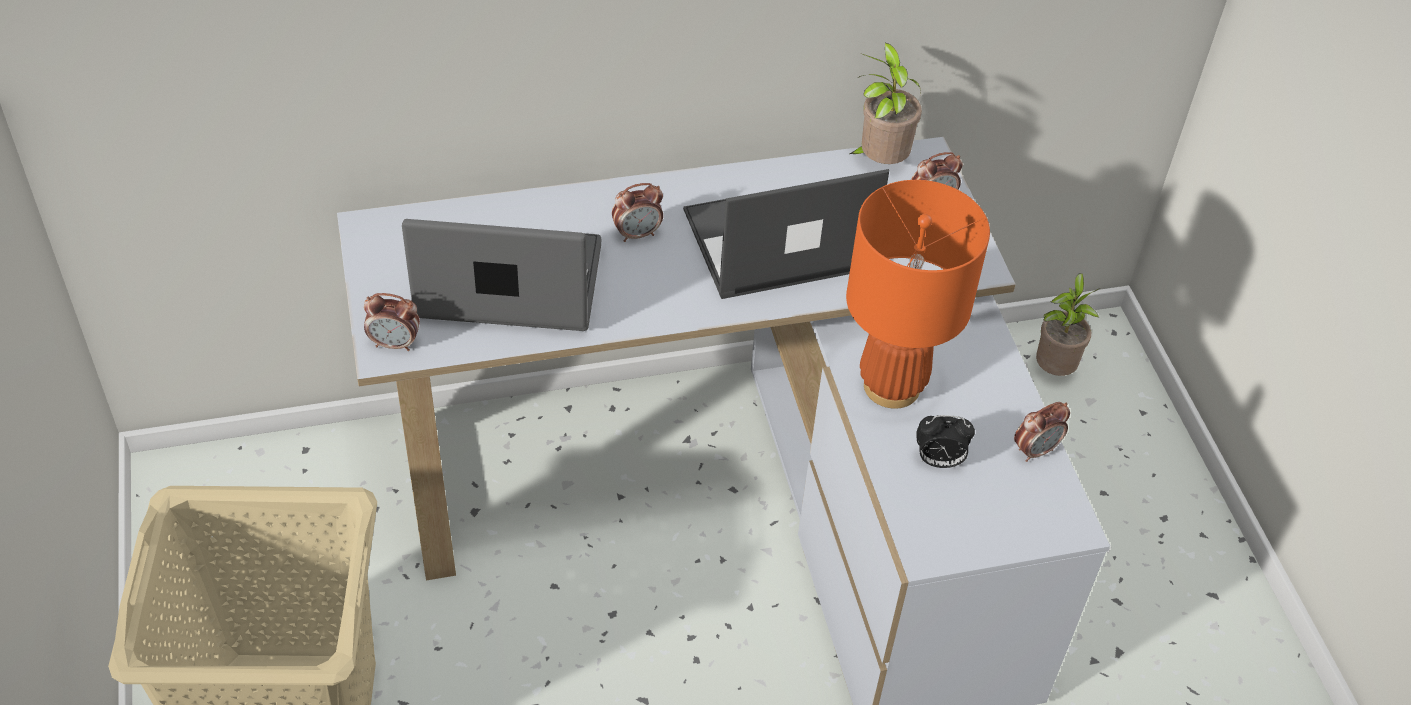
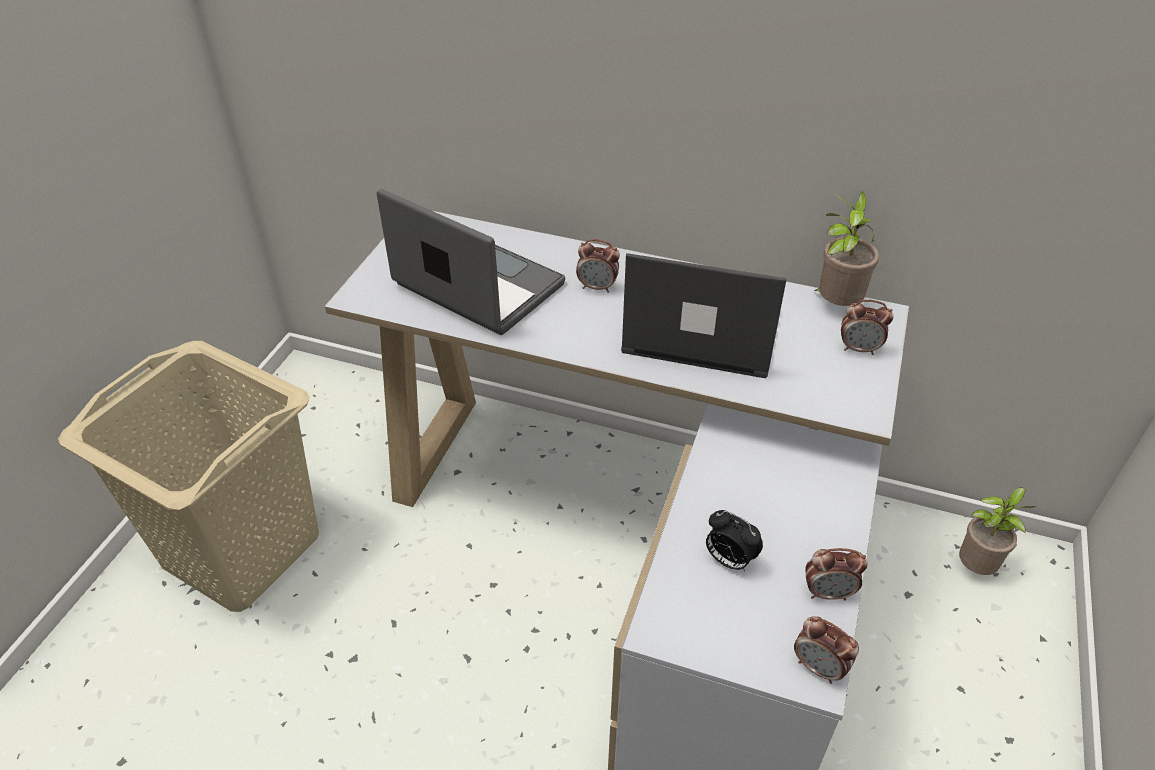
camera: 35 degrees right, 5 degrees down
(395, 344) = (368, 294): alarm clock -> alarm clock (819, 668)
(891, 386) = (733, 482): orange table lamp -> none

